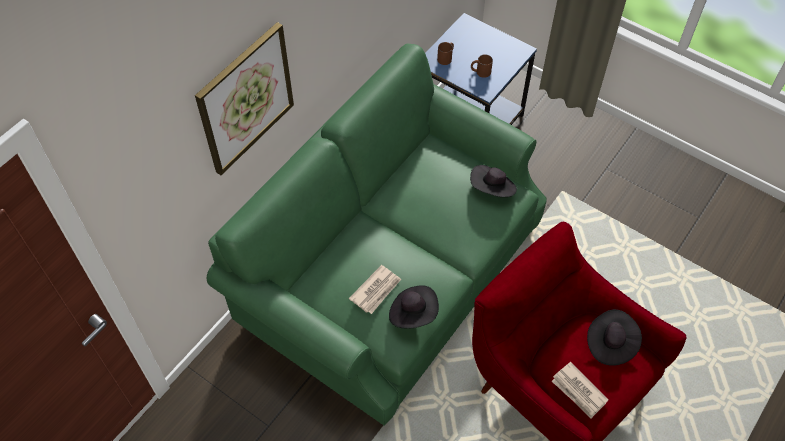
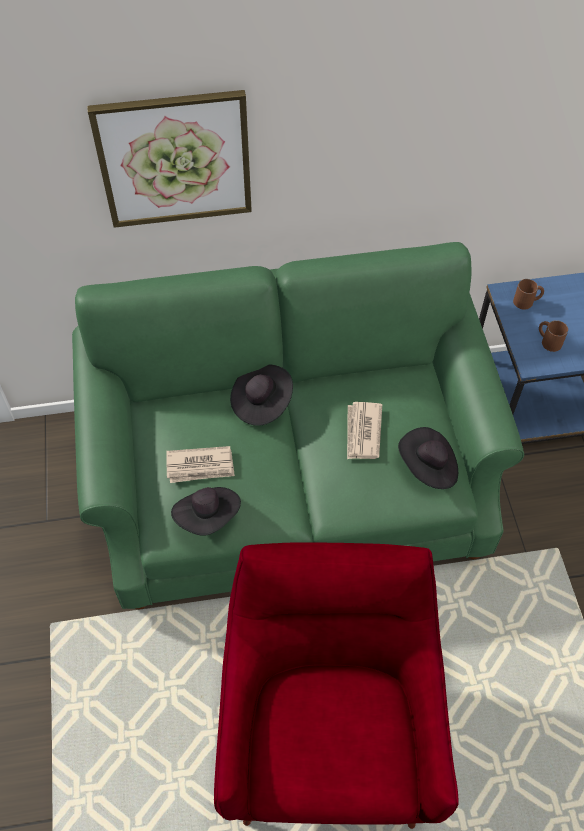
camera: 45 degrees right, 0 degrees up
(579, 391) = (285, 746): newspaper -> newspaper (362, 432)
(610, 343) = (376, 732): black hat -> black hat (261, 403)

